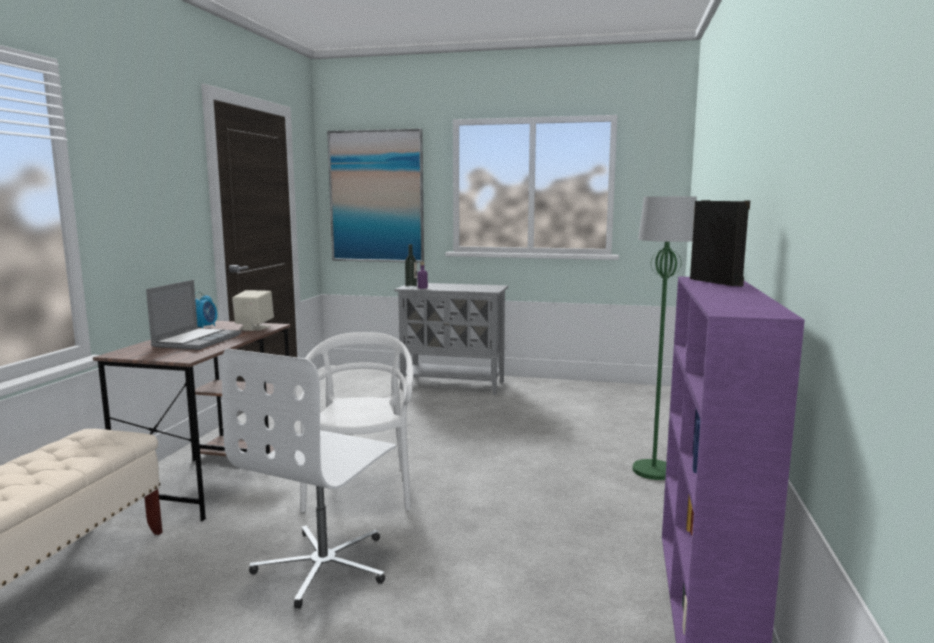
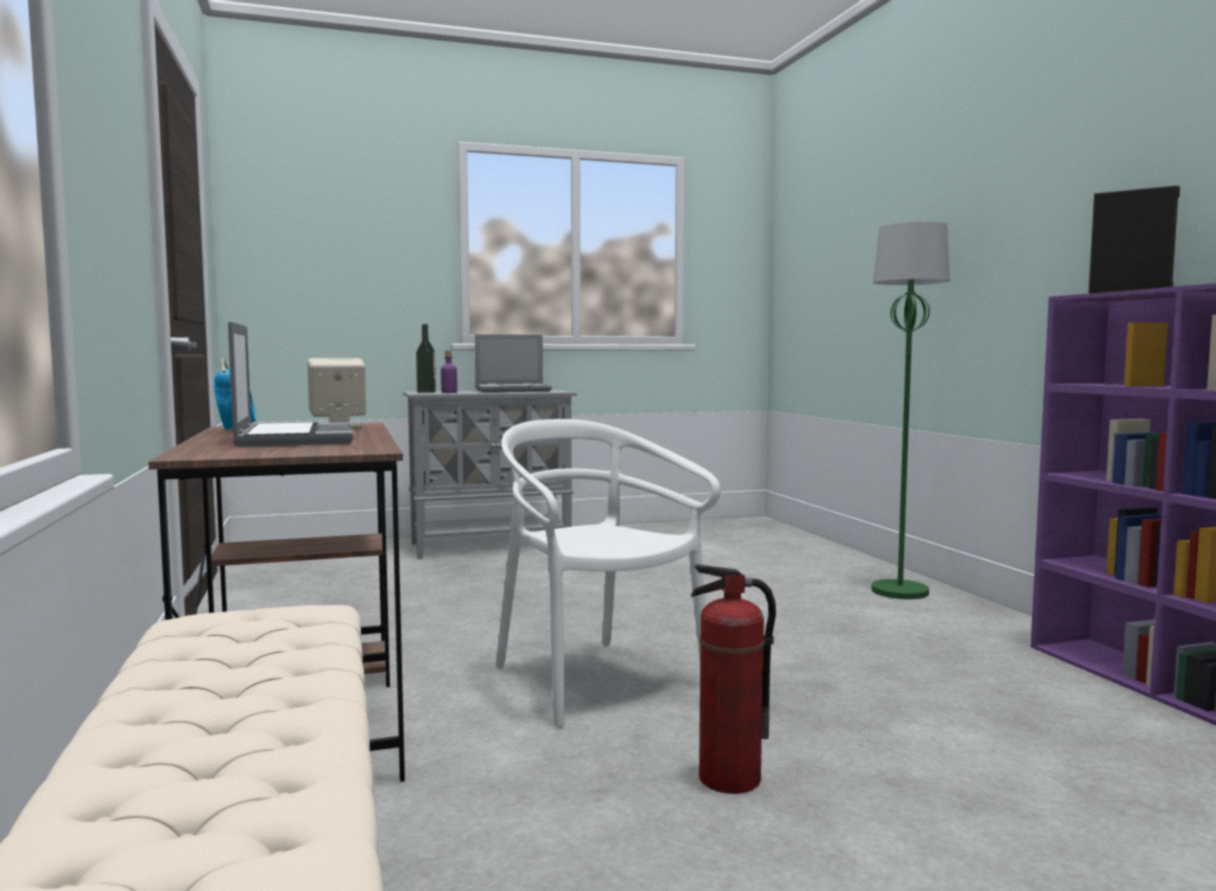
camera: 30 degrees left, 5 degrees down
(325, 566) = (729, 780): white office chair -> fire extinguisher
(376, 196) = (329, 255): picture -> none
(470, 287) = (513, 390): none -> laptop

